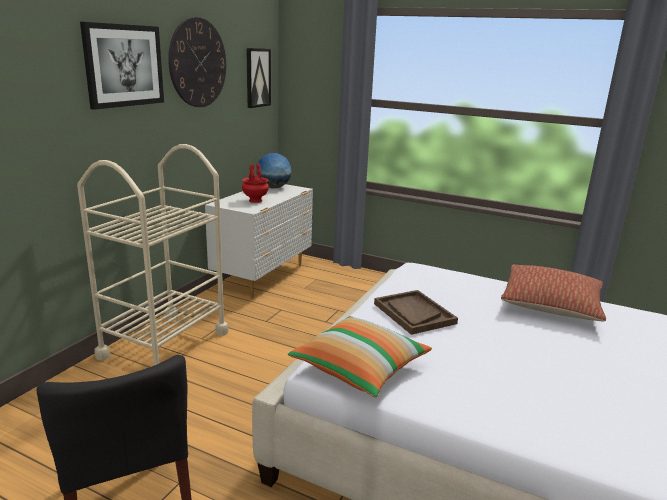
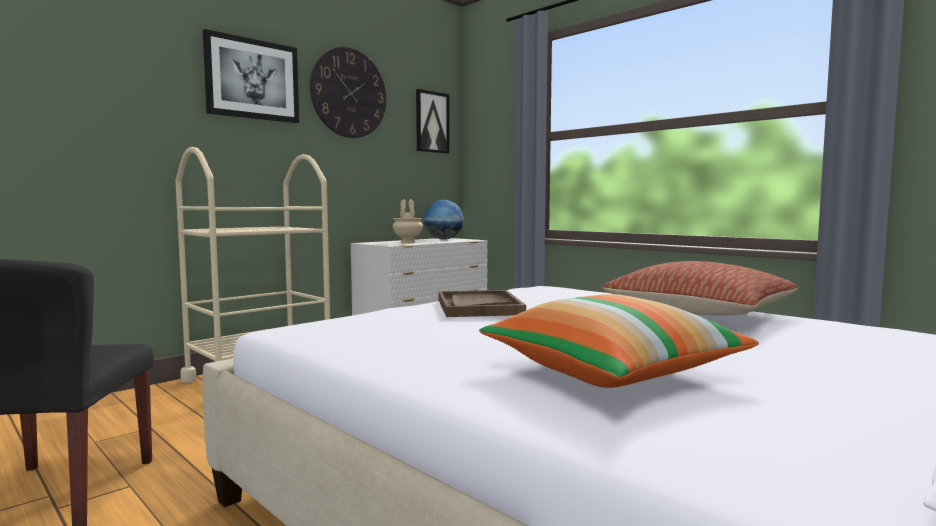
camera: 20 degrees right, 15 degrees down
(255, 201) = (407, 242): red vase -> beige vase
(360, 368) = (332, 331): pillow -> pillow (611, 372)

